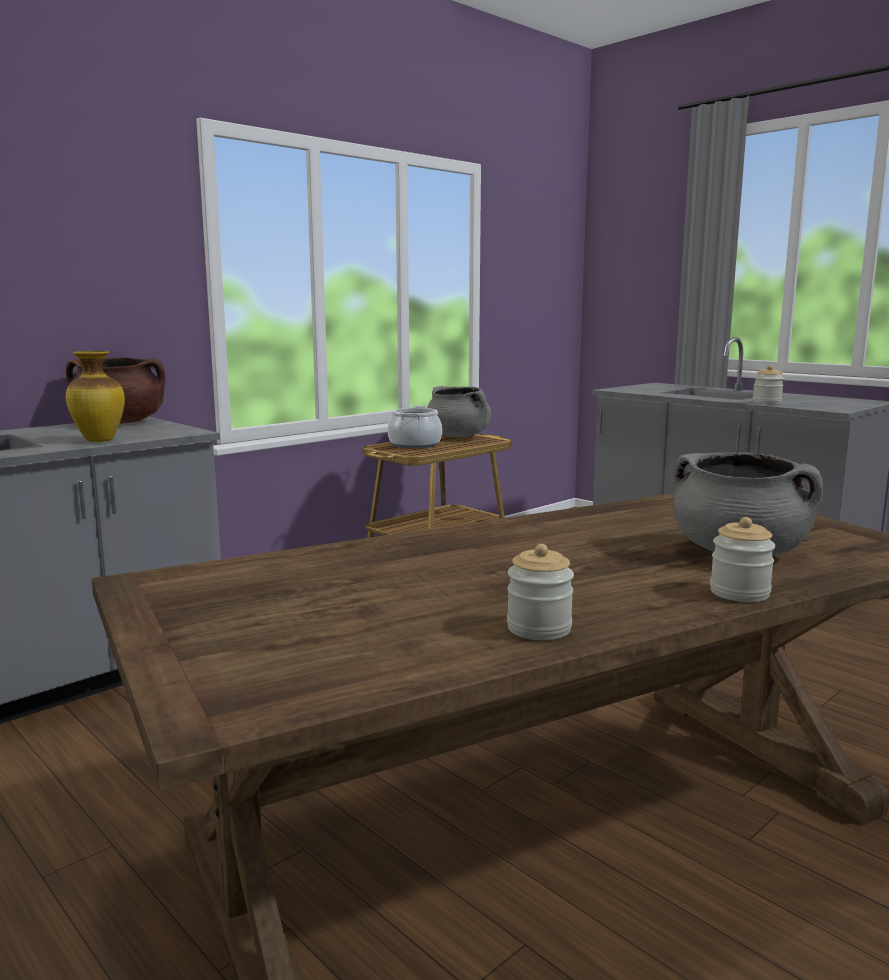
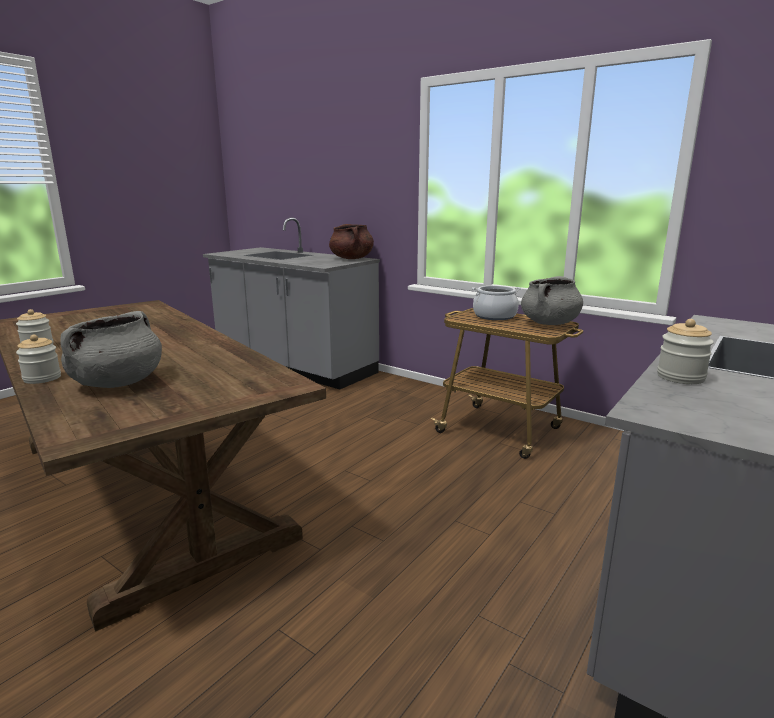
camera: 80 degrees right, 5 degrees up
(98, 441) = (294, 261): vase -> none

